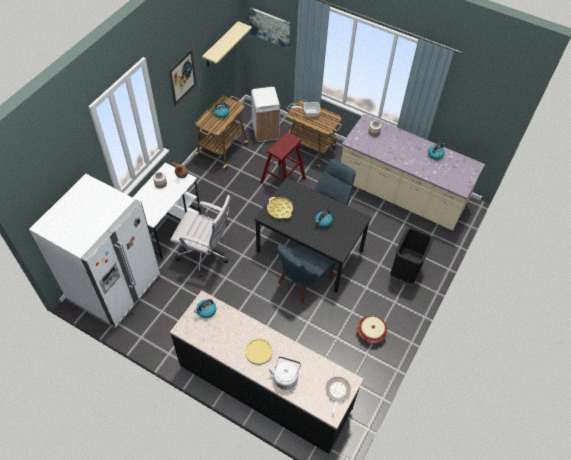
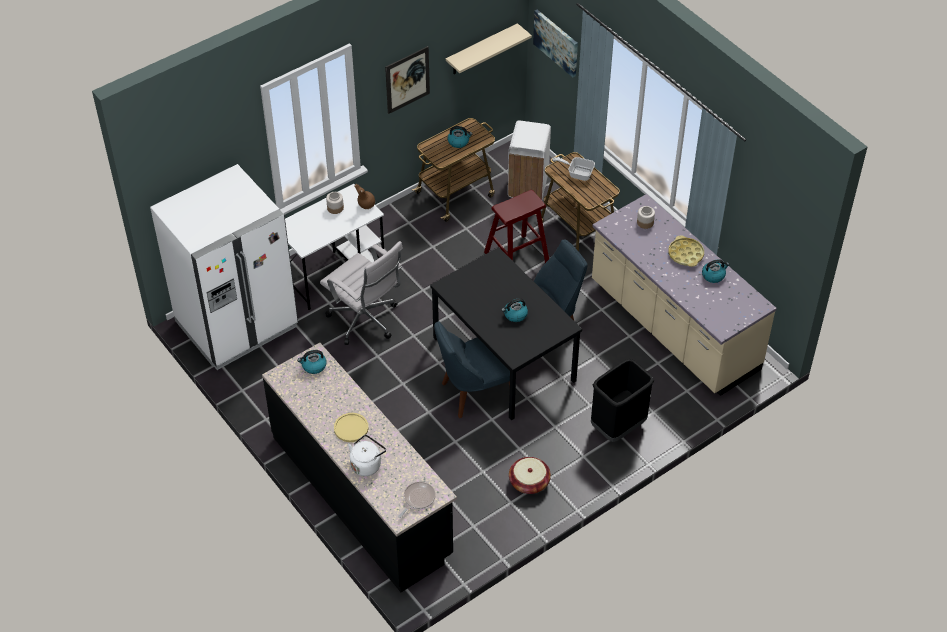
camera: 25 degrees right, 5 degrees down
(279, 209) = (468, 283): yellow tray -> yellow tray (685, 254)

